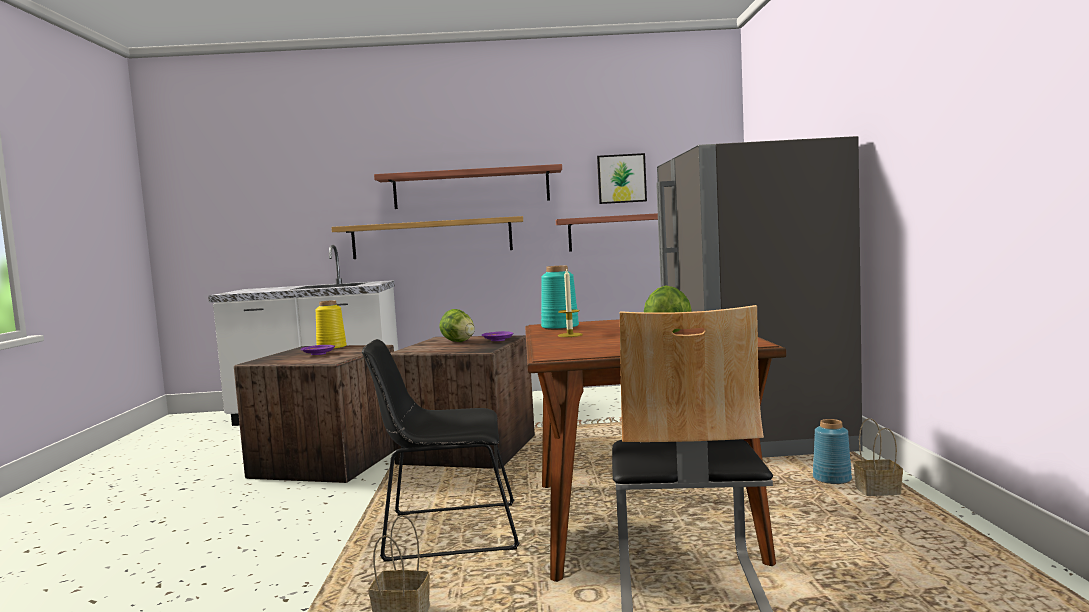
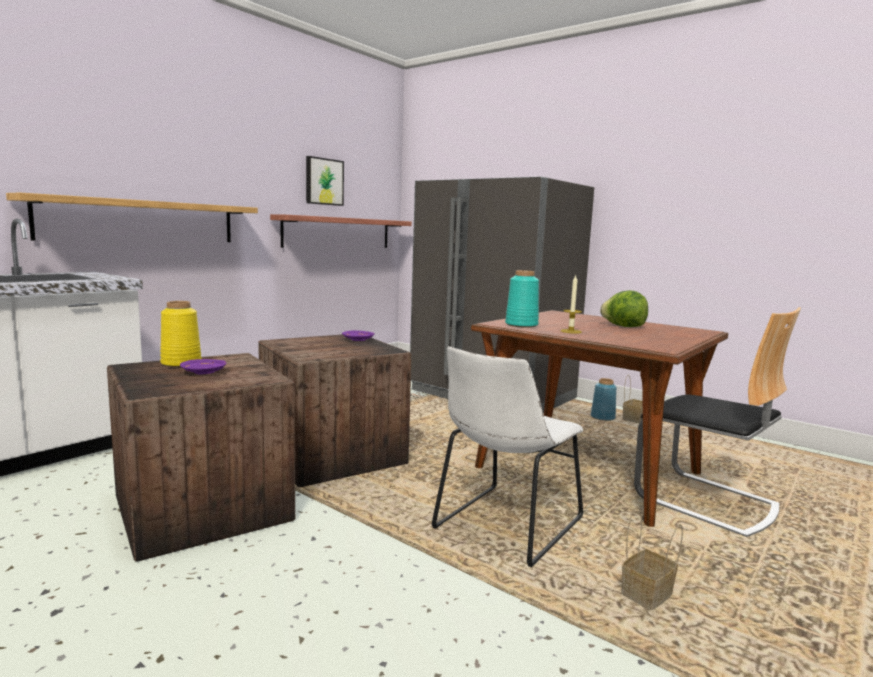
camera: 50 degrees left, 5 degrees up
(445, 532) = (505, 526): black chair -> white chair
(458, 342) = (322, 344): lettuce -> none
(471, 188) = (189, 167): shelf -> none

